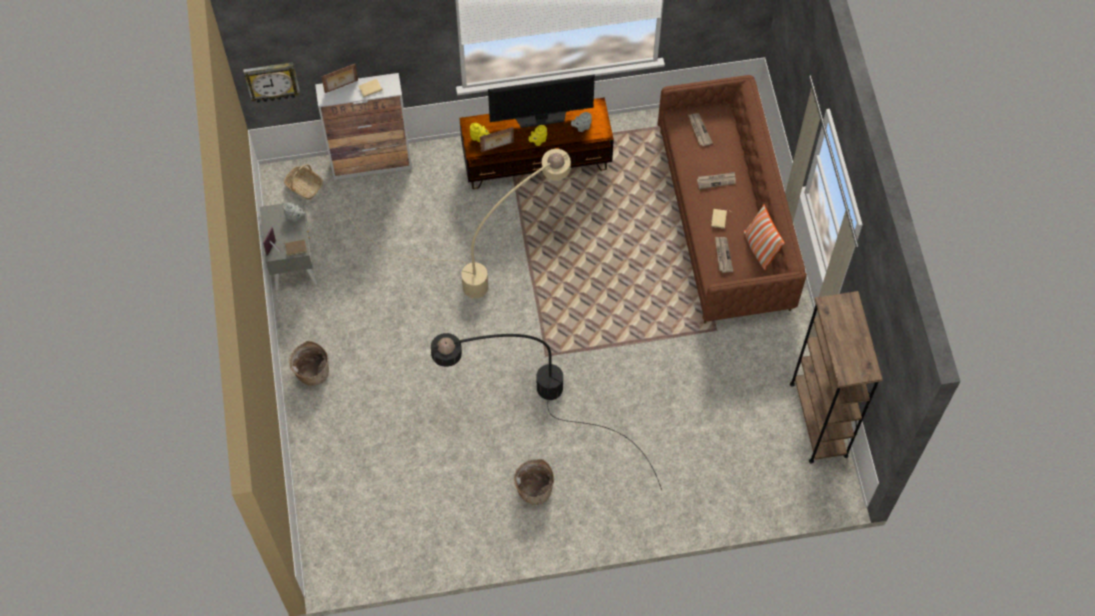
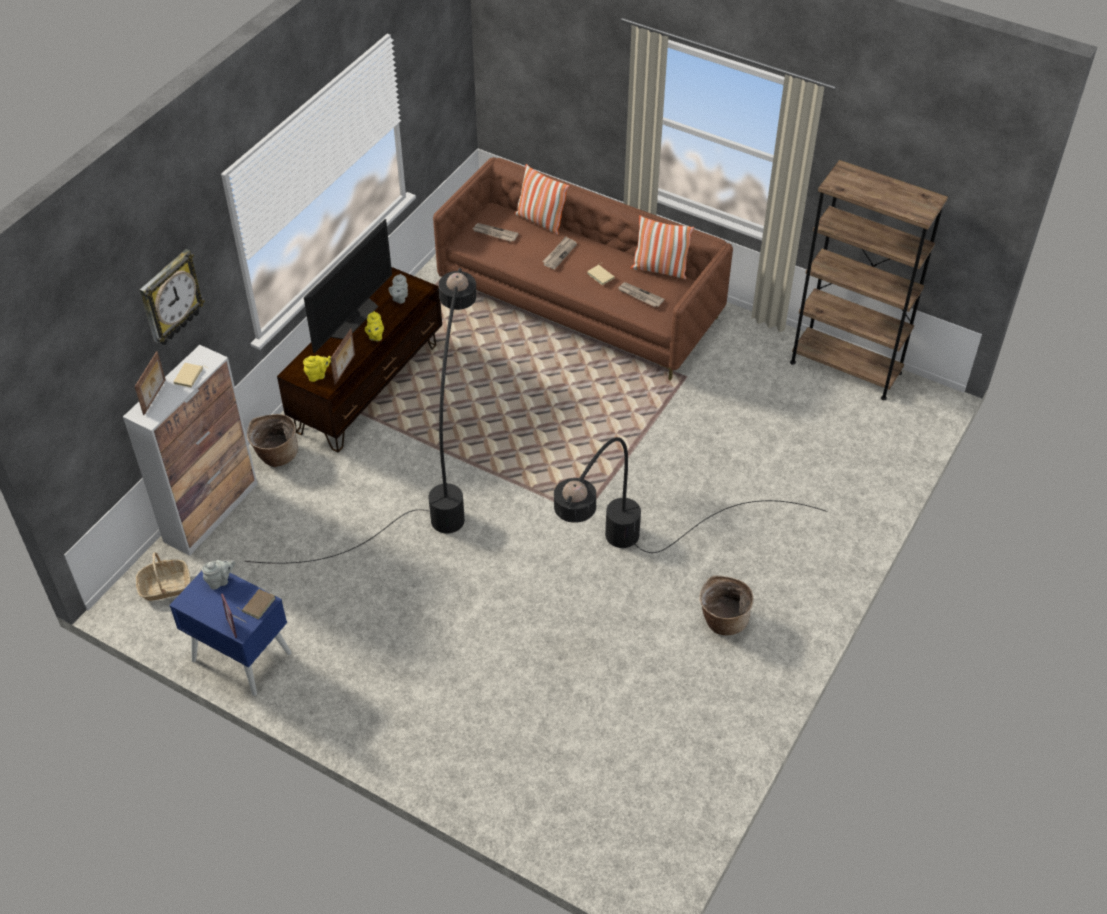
camera: 50 degrees left, 15 degrees down
(272, 81) = (73, 444): wall clock -> wall clock (170, 298)
(293, 262) = (240, 656): grey nightstand -> blue nightstand
(312, 371) = (390, 727): basket -> basket (276, 454)
(493, 260) = (434, 488): beige floor lamp -> black floor lamp
(737, 146) = (540, 221): none -> pillow

